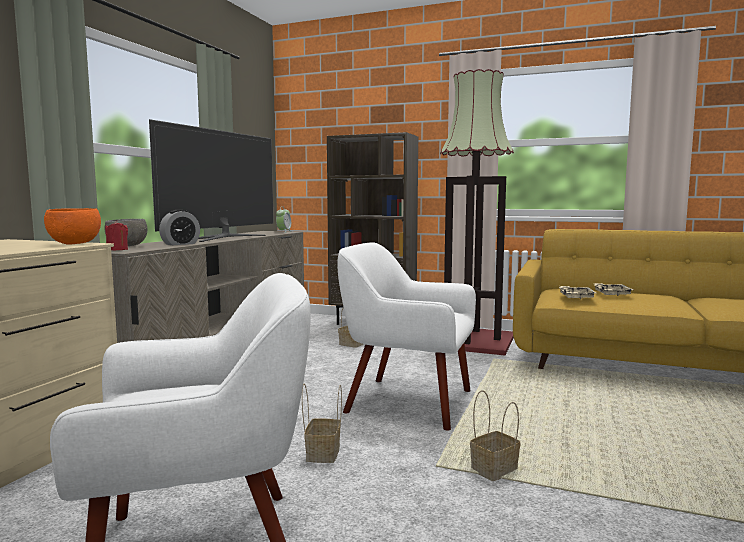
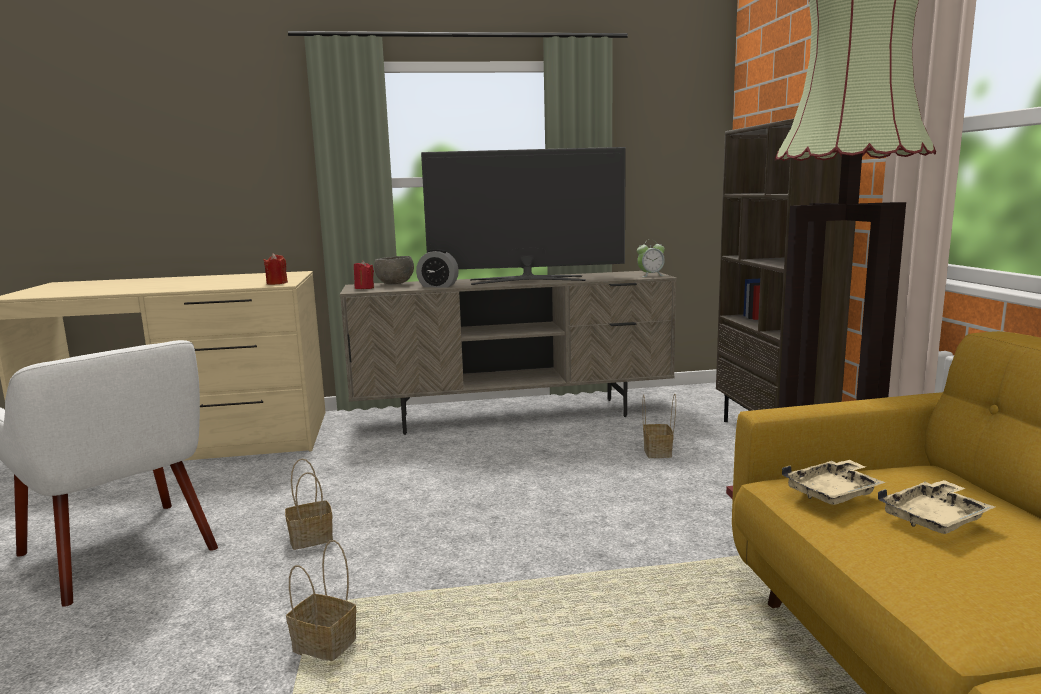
camera: 60 degrees right, 5 degrees up
(74, 244) = (277, 283): orange bowl -> red candle
(407, 401) = (492, 539): white armchair -> none

